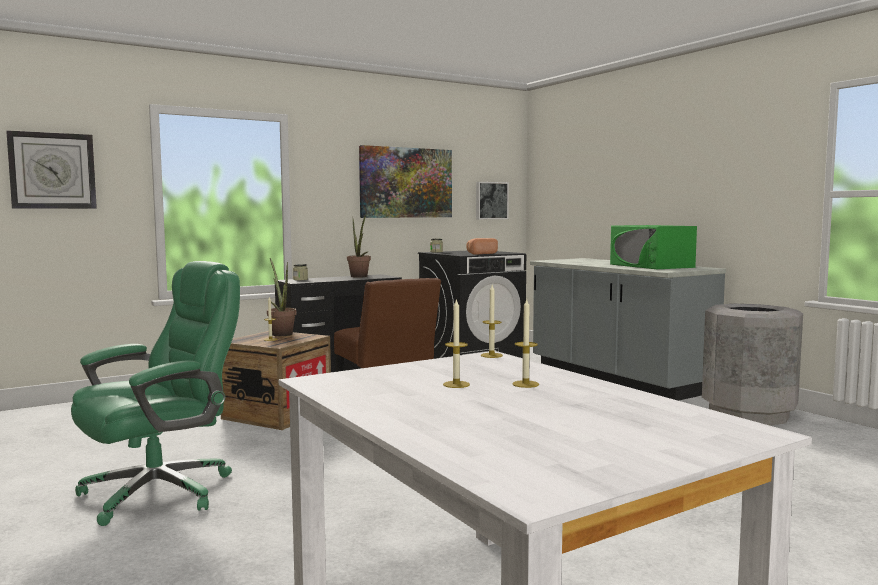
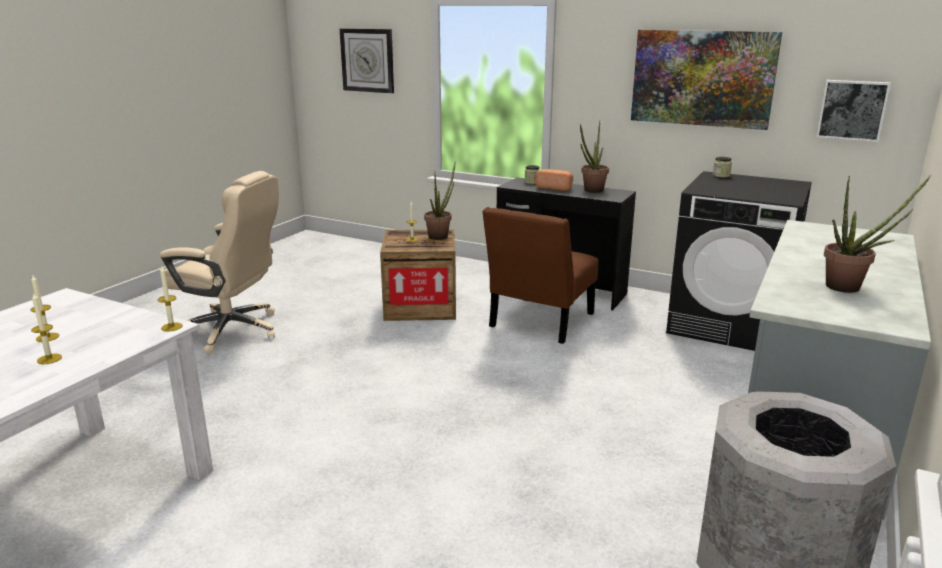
camera: 60 degrees right, 15 degrees up
(161, 492) = (232, 330): green office chair -> beige office chair
(480, 254) = (733, 193): bread -> bread (555, 188)
(651, 266) = (850, 287): green microwave -> potted plant

